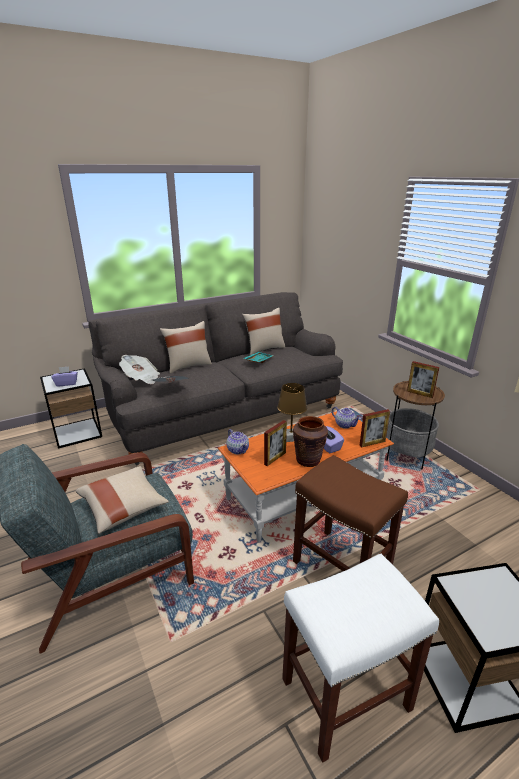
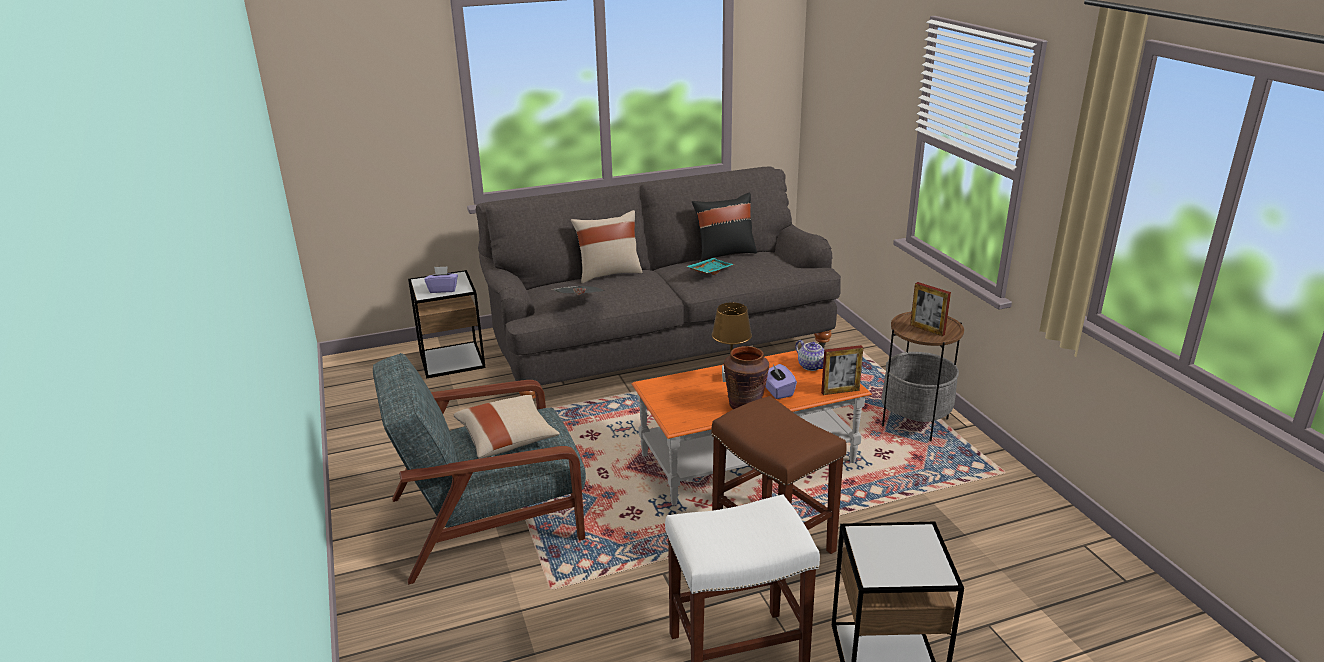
camera: 10 degrees right, 0 degrees up
(141, 378) = (542, 288): newspaper -> none
(238, 450) = (656, 387): teapot -> none
(264, 349) = (724, 254): beige pillow -> black pillow
(275, 458) = (702, 400): picture frame -> none

